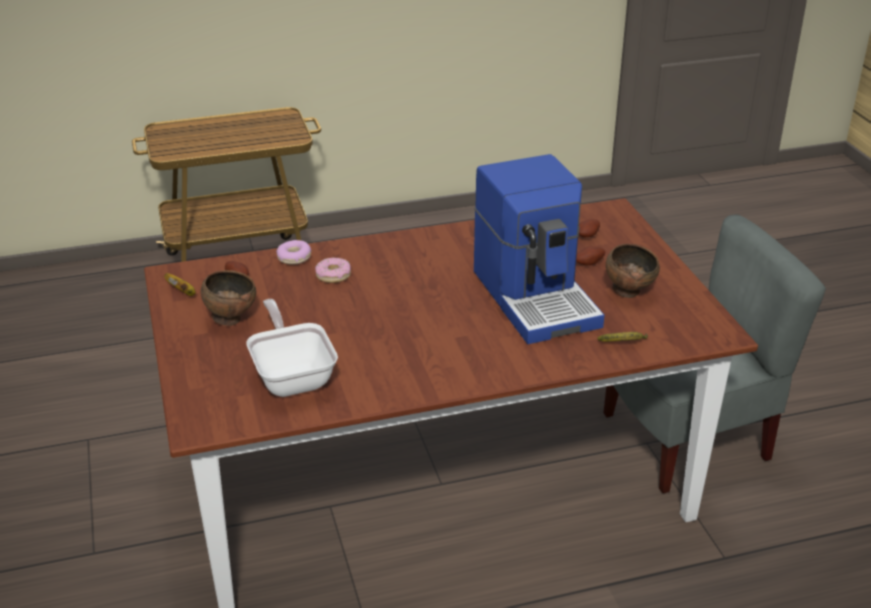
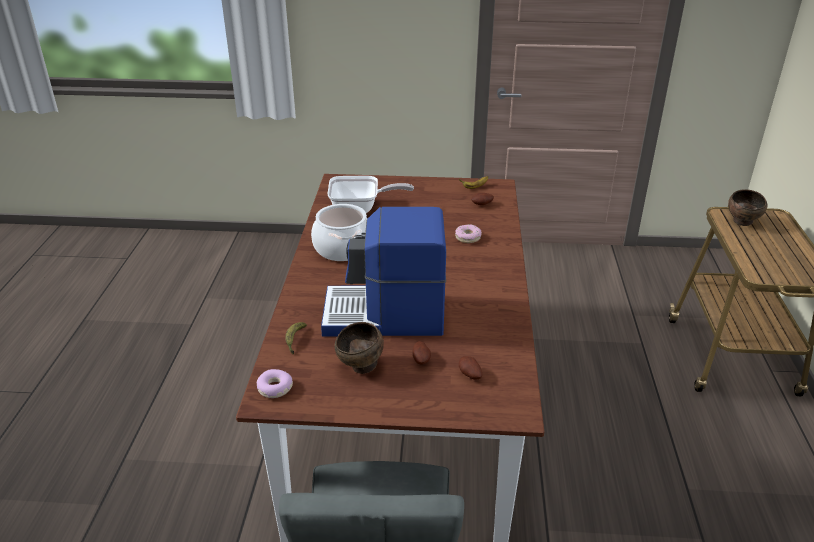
camera: 110 degrees right, 0 degrees up
(231, 319) = (434, 198): brown bowl -> brown bowl (742, 223)
(294, 258) = (500, 226): donut -> donut (274, 388)
(413, 362) = (342, 248): none -> cooking pot

